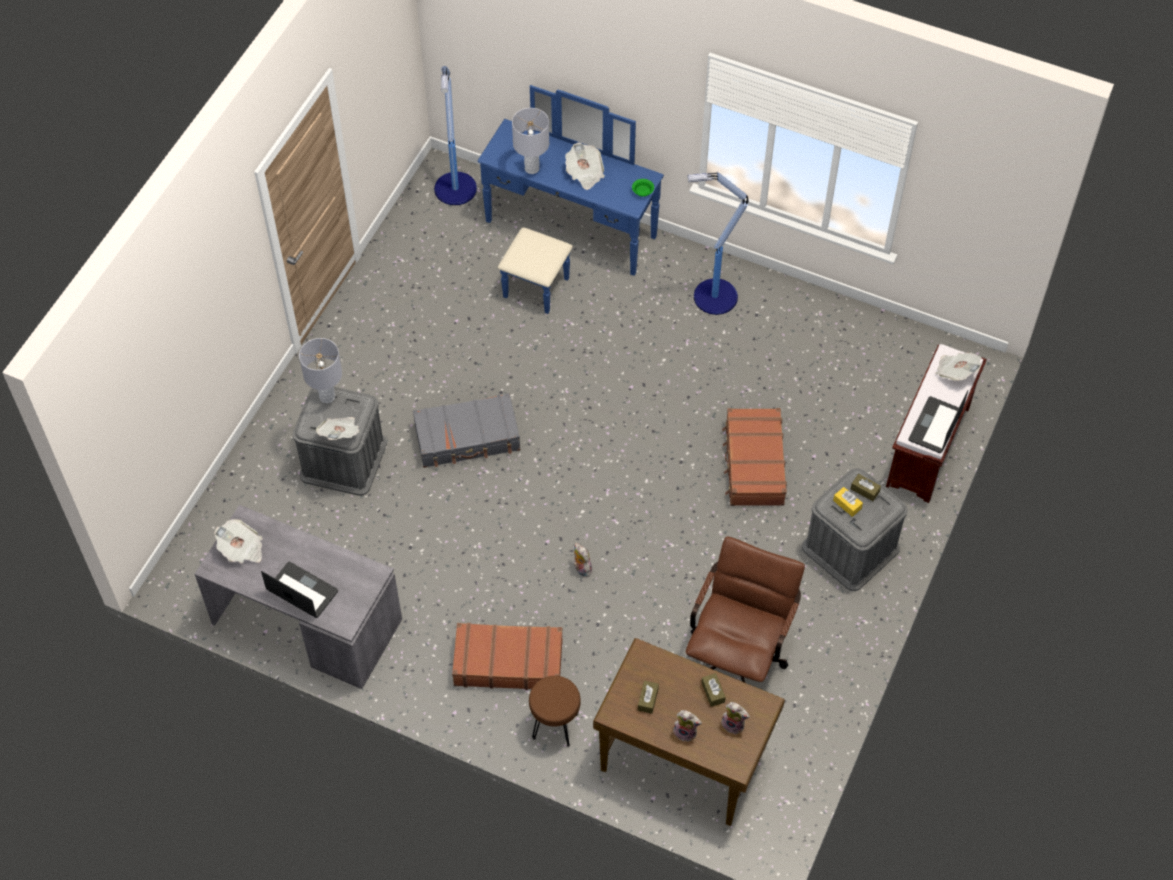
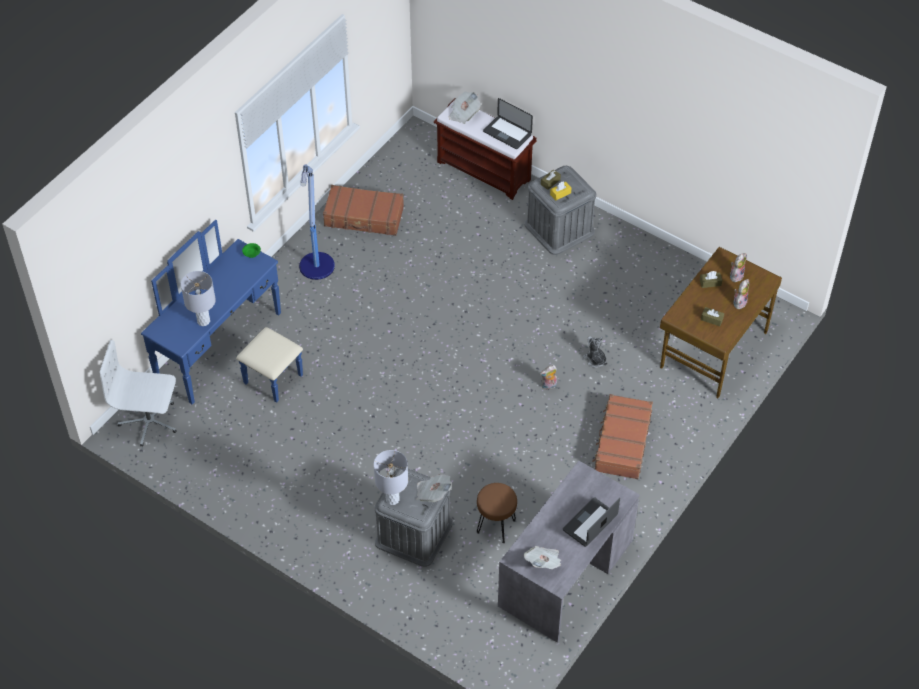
camera: 80 degrees left, 5 degrees down
(455, 190) = (149, 421): floor lamp -> white office chair
(467, 438) = (412, 444): grey suitcase -> none
(556, 725) = (679, 420): brown stool -> brown stool (496, 526)
(585, 173) = (221, 287): newspaper -> none
(634, 616) = (595, 360): none -> plush toy
(738, 654) = (635, 305): brown office chair -> none
(753, 464) = (477, 269): brown suitcase -> brown suitcase (364, 217)

